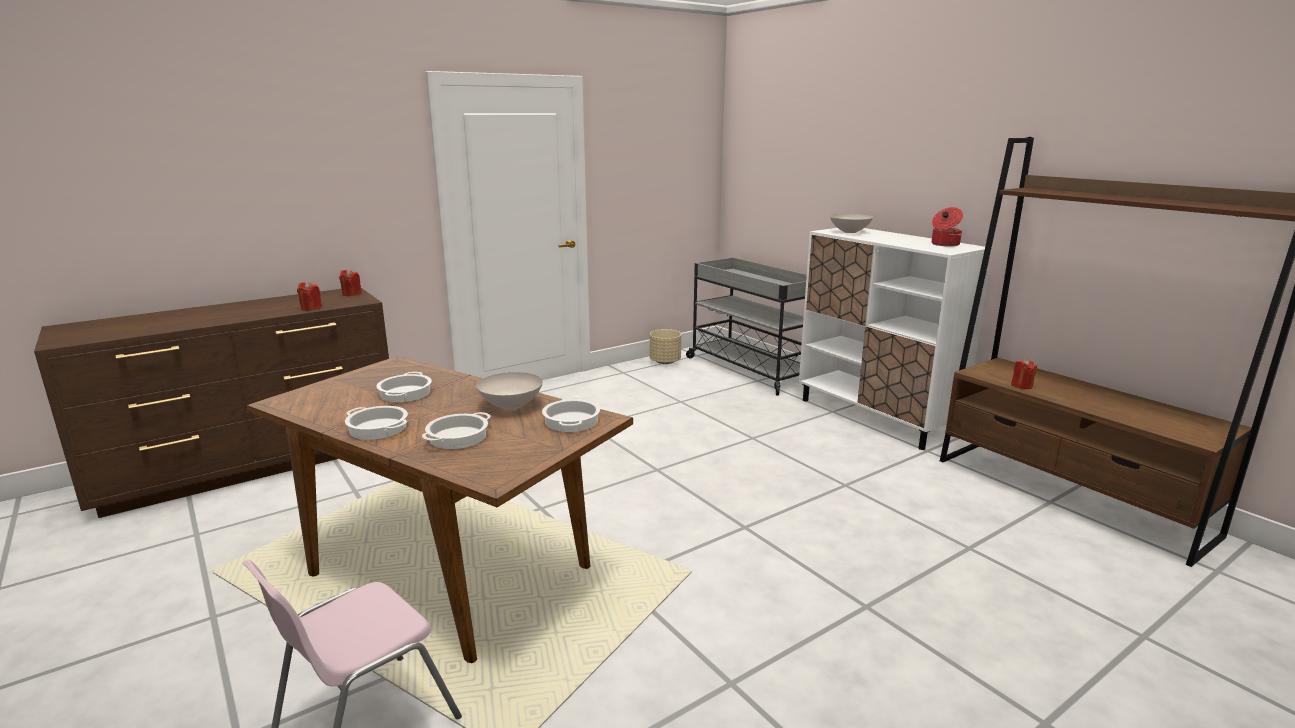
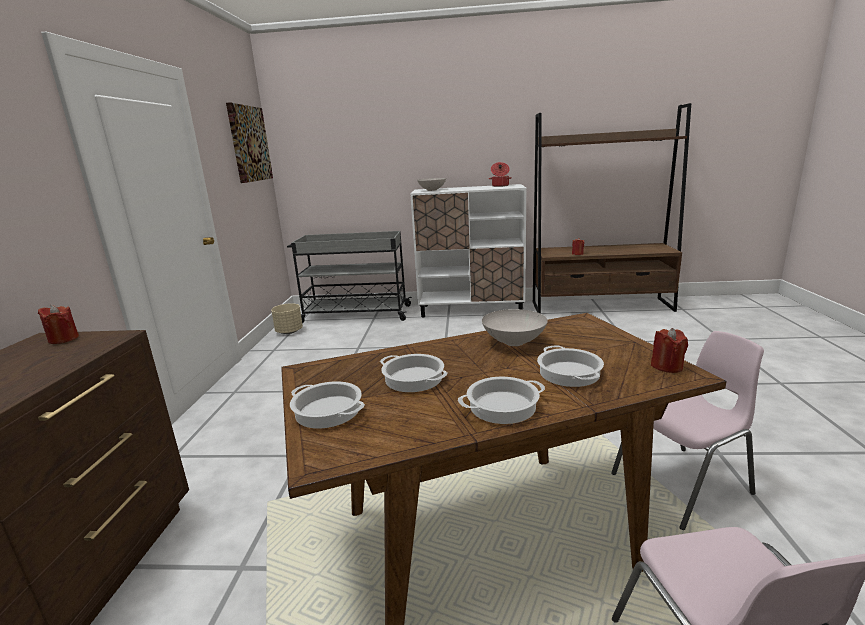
camera: 50 degrees left, 0 degrees up
(311, 308) = (59, 367): red candle -> red candle (667, 366)
(571, 421) = (575, 329): cooking pot -> cooking pot (327, 411)
(632, 665) = (683, 484): none -> pink chair
(680, 145) = (249, 144): none -> picture

